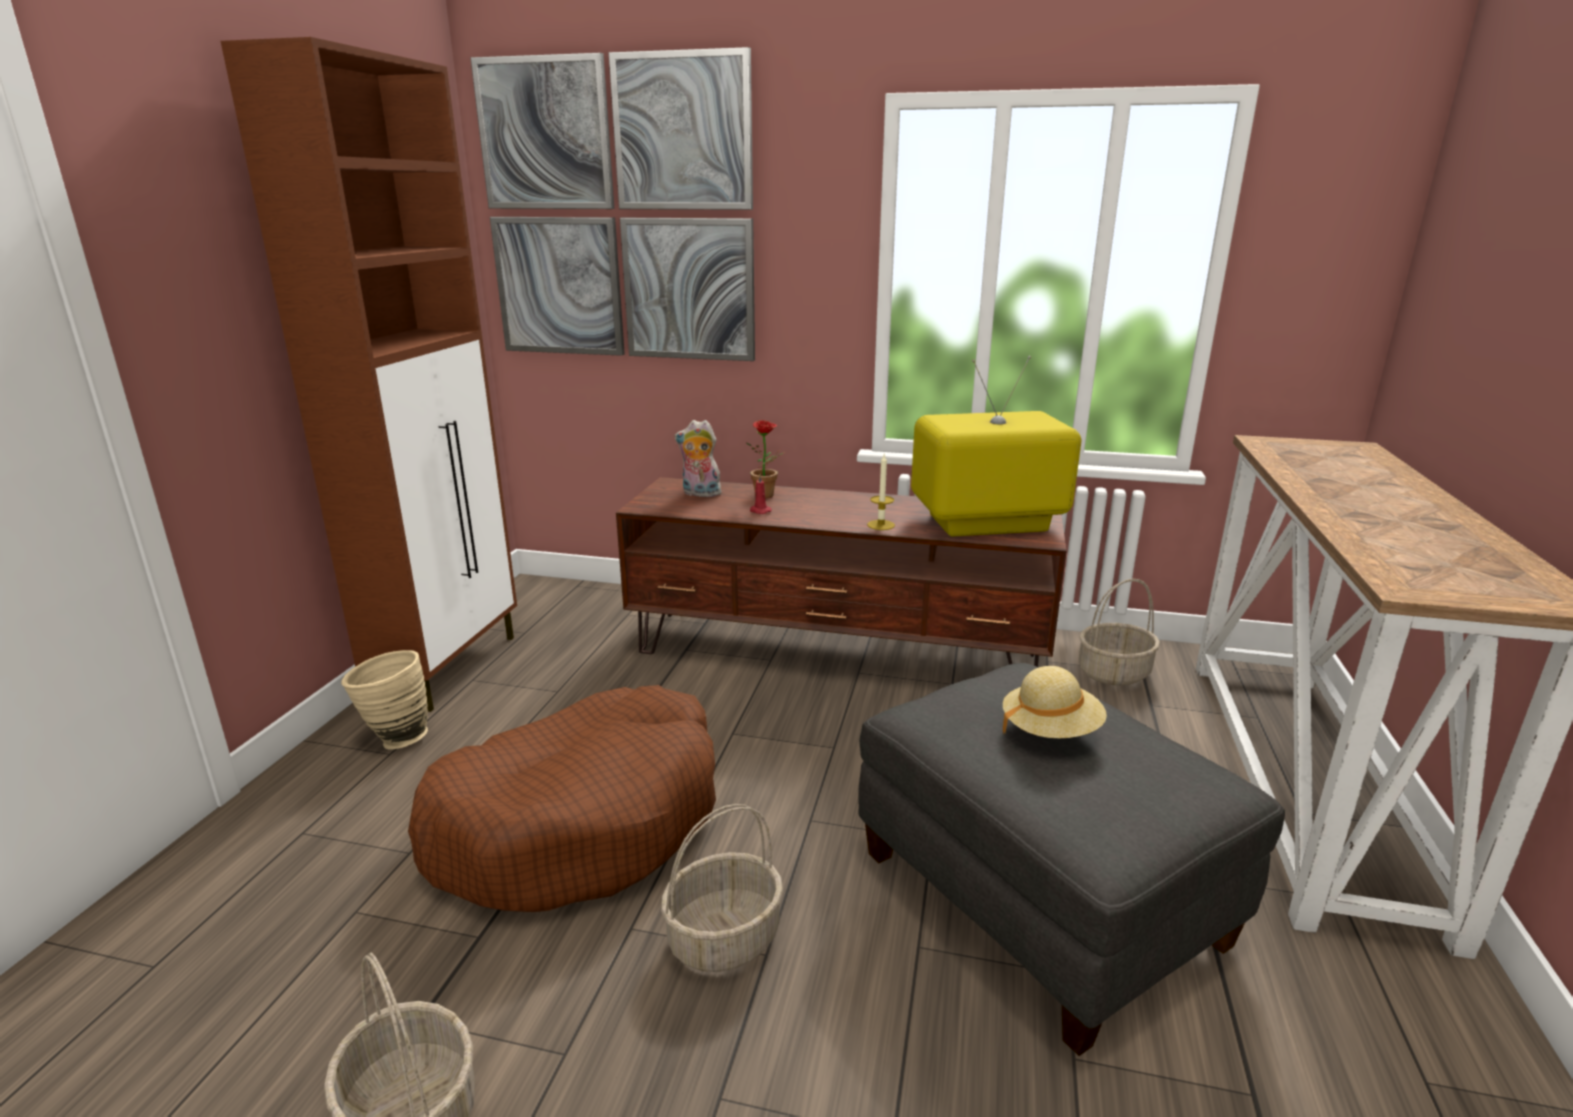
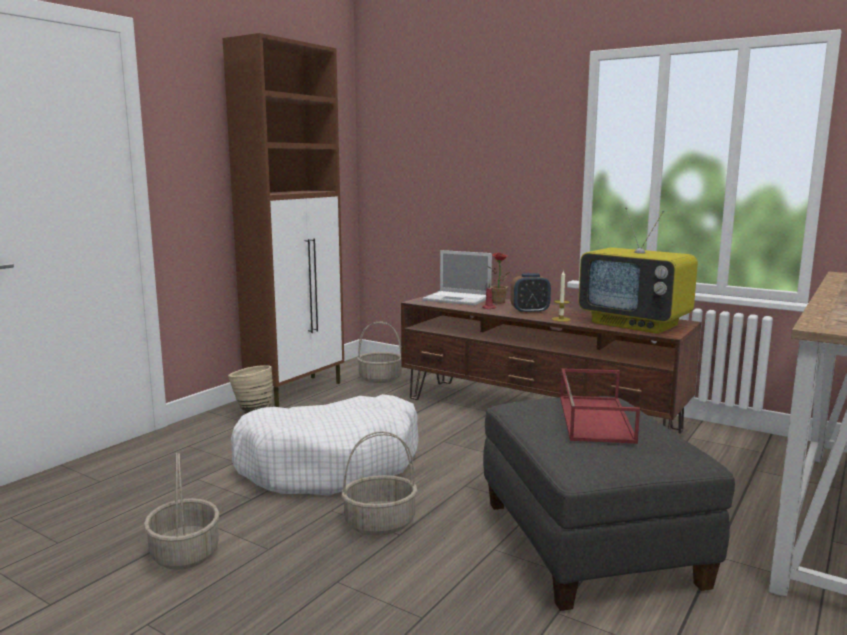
camera: 20 degrees right, 10 degrees down
(581, 821) = (331, 464): brown dog bed -> white dog bed
(618, 213) = (433, 129): picture -> none
(700, 494) = (458, 299): plush toy -> laptop
(825, 513) = (529, 312): none -> alarm clock
(986, 524) = (635, 324): television -> television turned 150 degrees counterclockwise
(1050, 730) = (593, 418): beige hat -> red tray
(1113, 673) = (738, 450): basket -> basket (379, 379)

